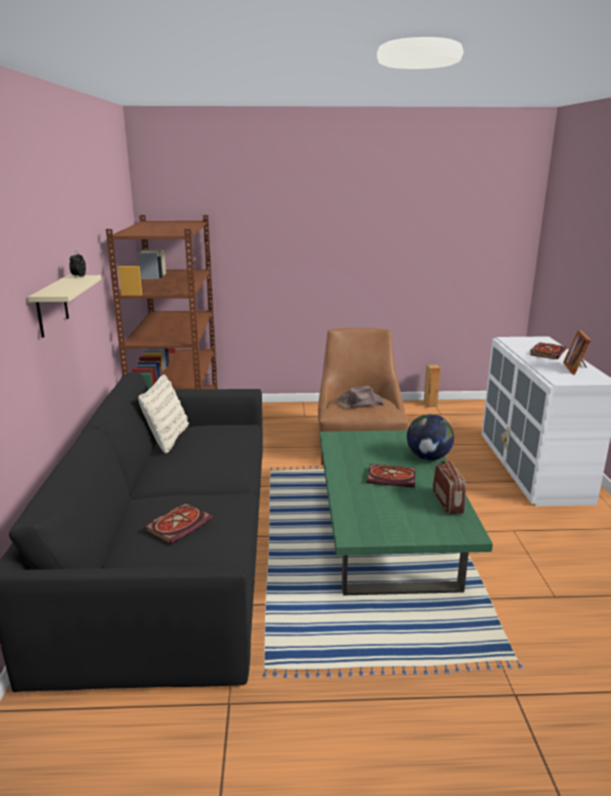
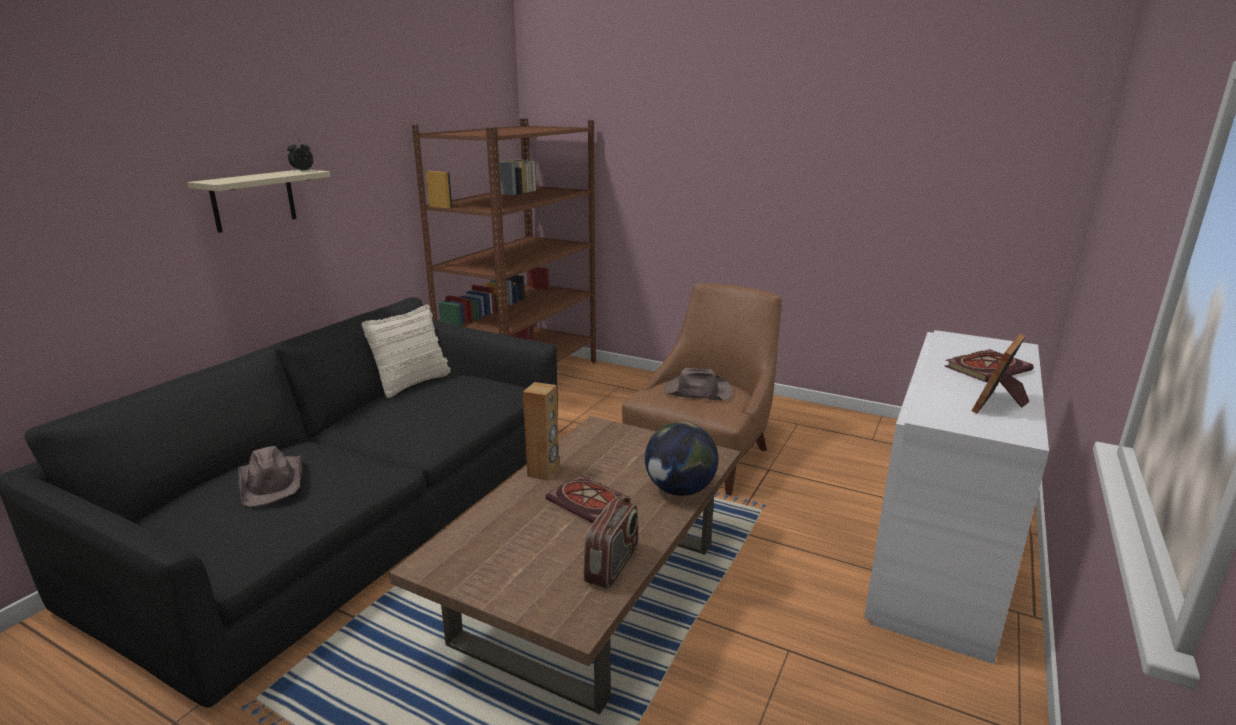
camera: 30 degrees right, 0 degrees up
(179, 524) = (273, 481): book -> brown hat
(386, 538) = (590, 589): green coffee table -> brown coffee table
(430, 404) = (871, 422): brown speaker -> brown speaker (544, 472)

